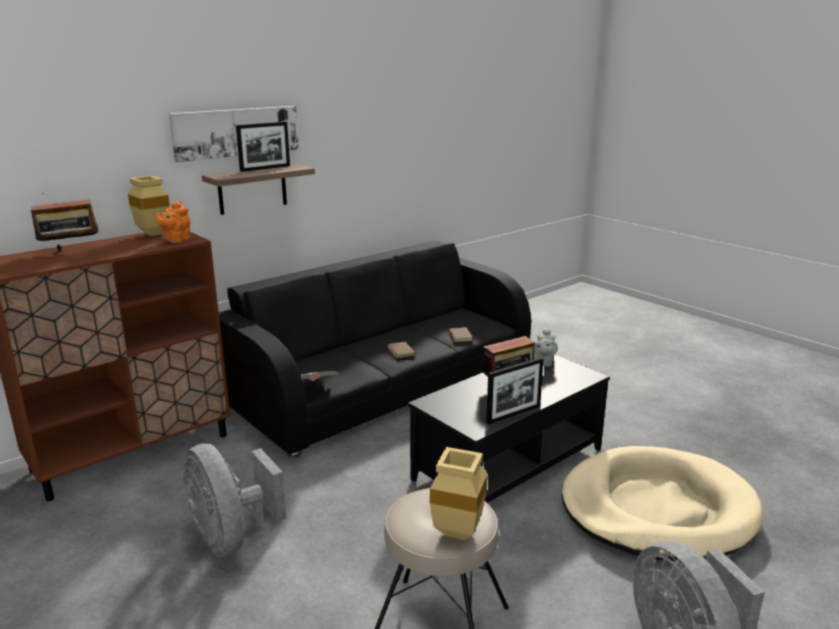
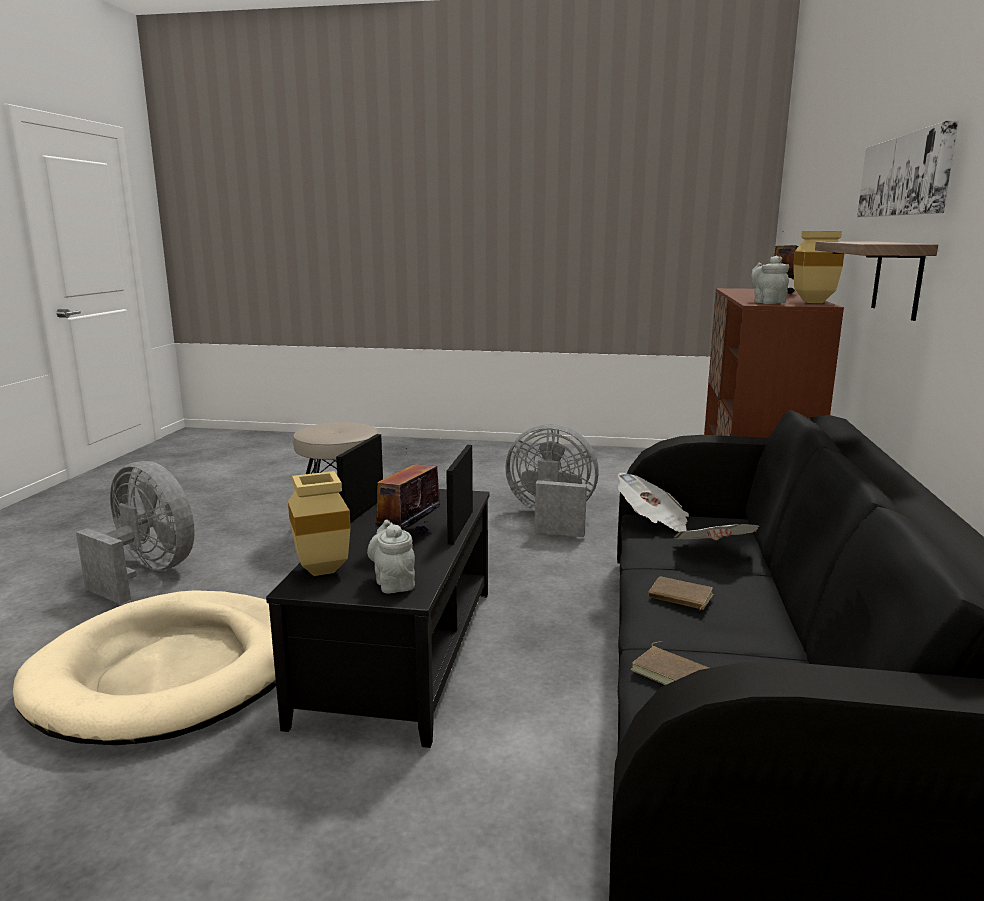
camera: 140 degrees right, 5 degrees down
(176, 240) = (767, 302): orange teapot -> grey teapot
(265, 168) = (895, 242): picture frame -> picture frame (460, 527)
(333, 364) = (713, 553): none -> newspaper
(454, 533) = (318, 426): beige vase -> beige vase (325, 569)

